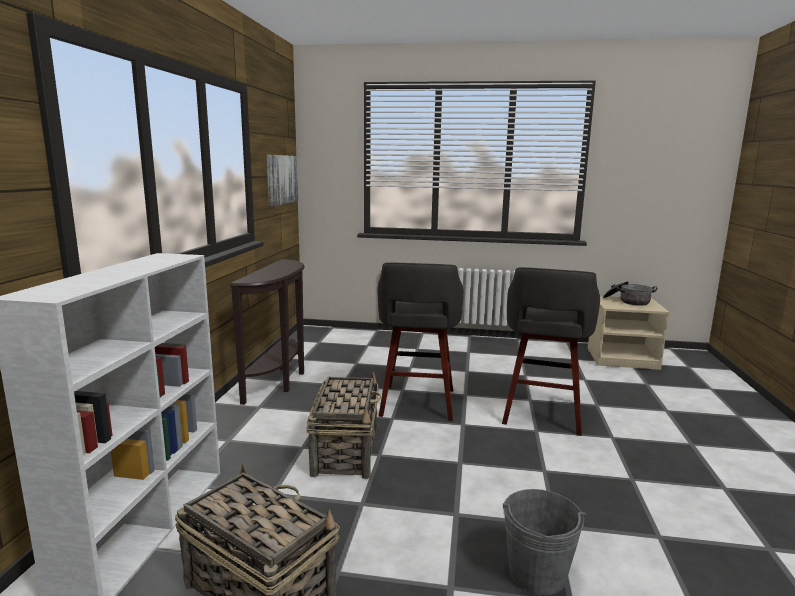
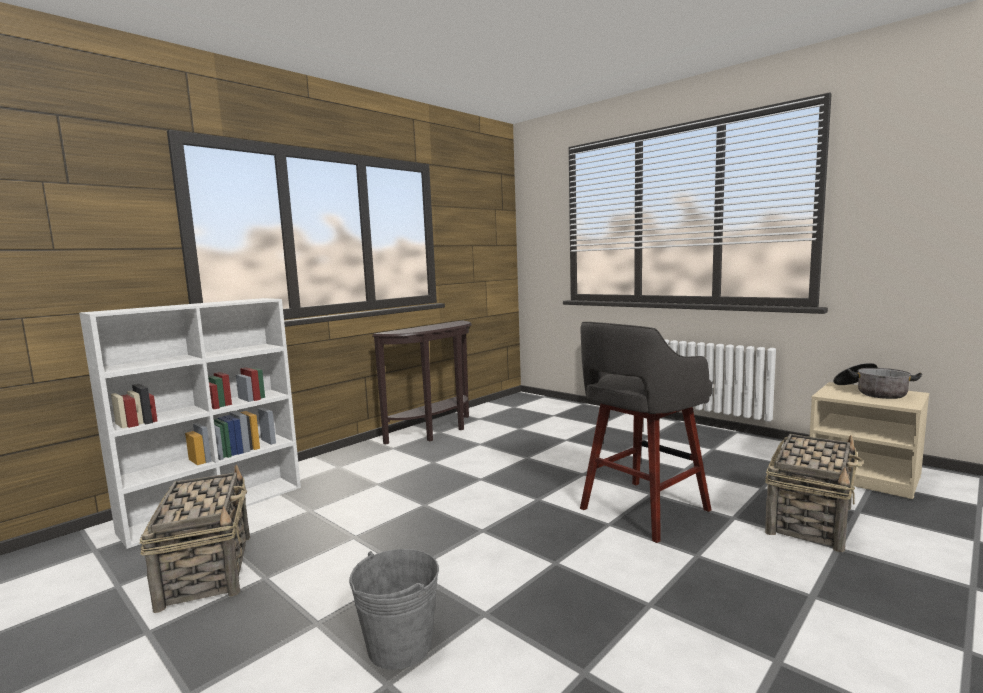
camera: 35 degrees right, 5 degrees down
(281, 179) = (485, 248): picture -> none
(346, 451) = (403, 495): basket -> basket (810, 519)
(417, 404) = (522, 472): grey stool -> none

